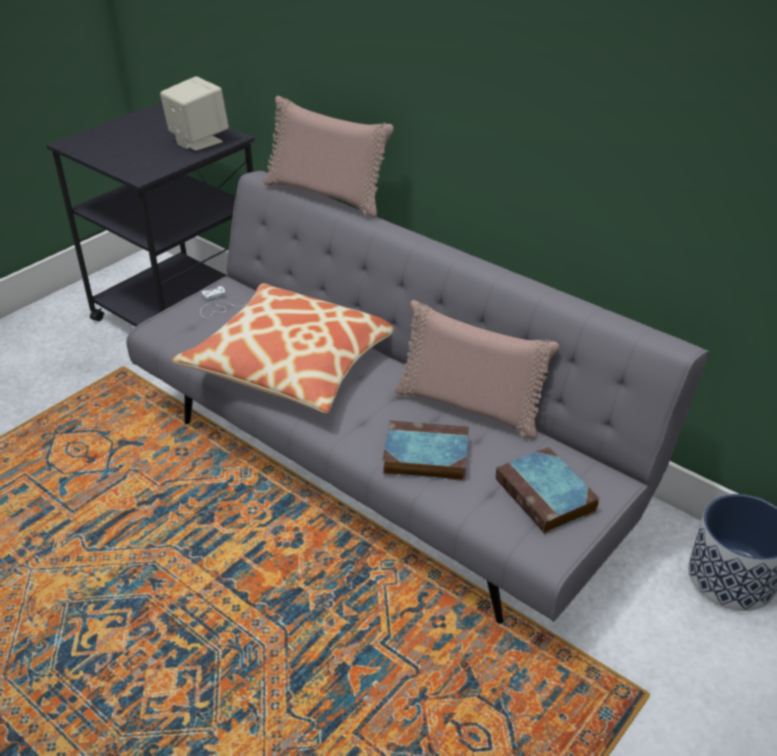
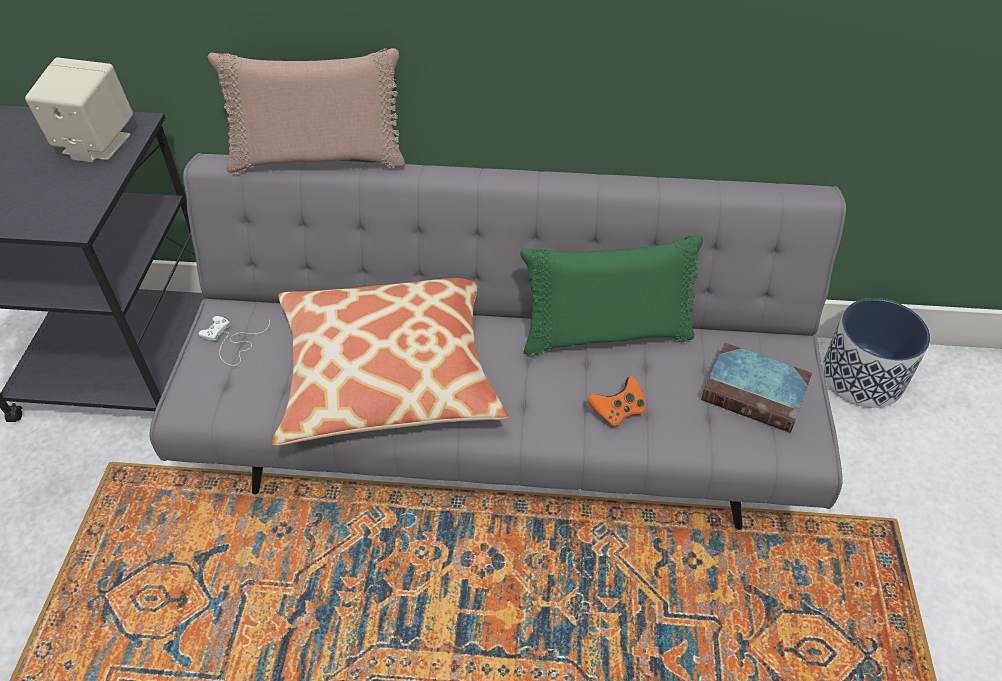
camera: 35 degrees left, 10 degrees up
(424, 456) = (617, 411): book -> orange game controller
(469, 407) = (606, 334): beige pillow -> green pillow

